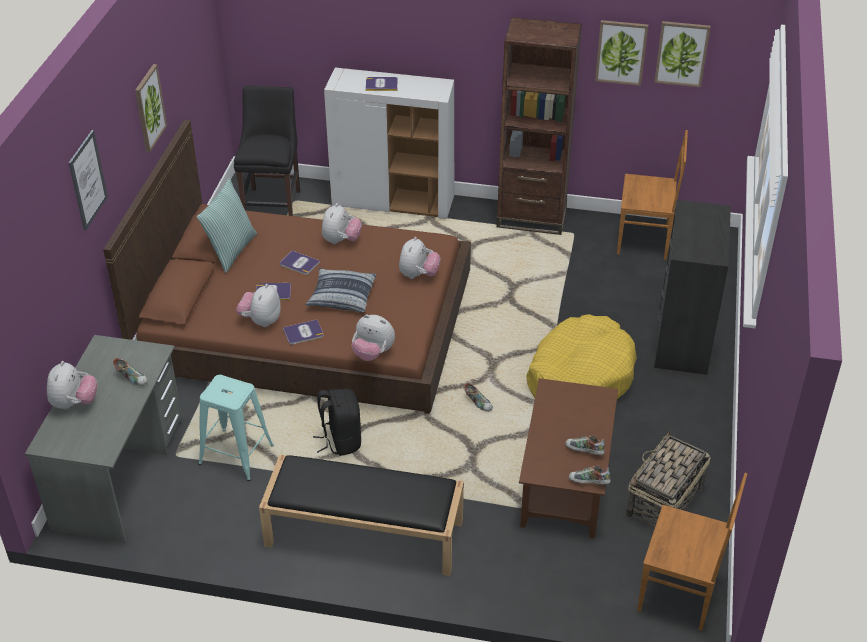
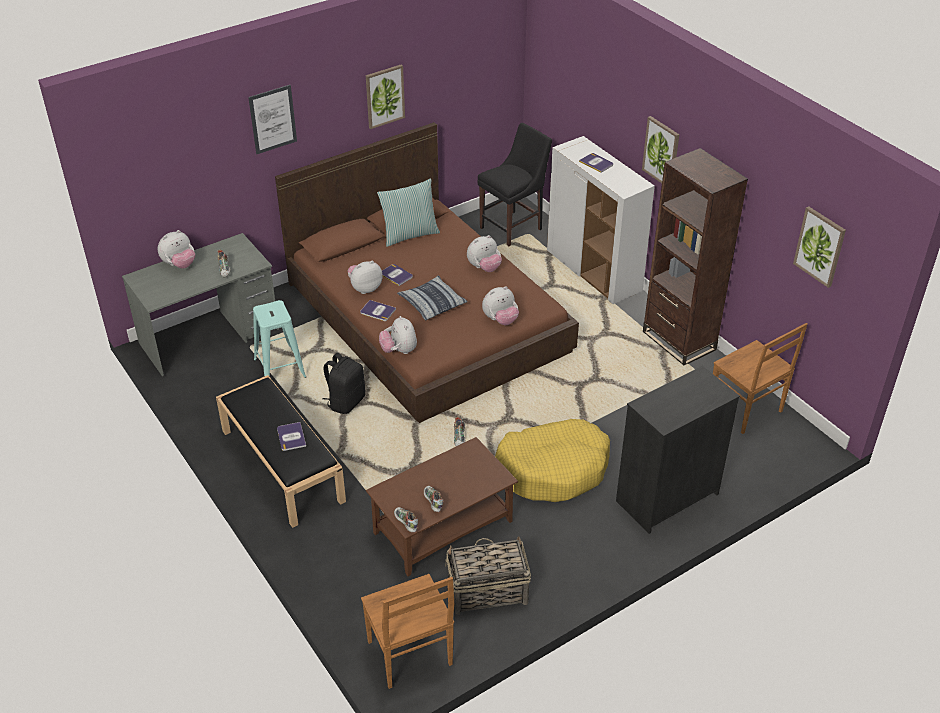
camera: 45 degrees right, 0 degrees up
(299, 263) = (437, 267): book -> book (291, 437)
(621, 52) = (774, 221): picture -> picture (661, 152)

